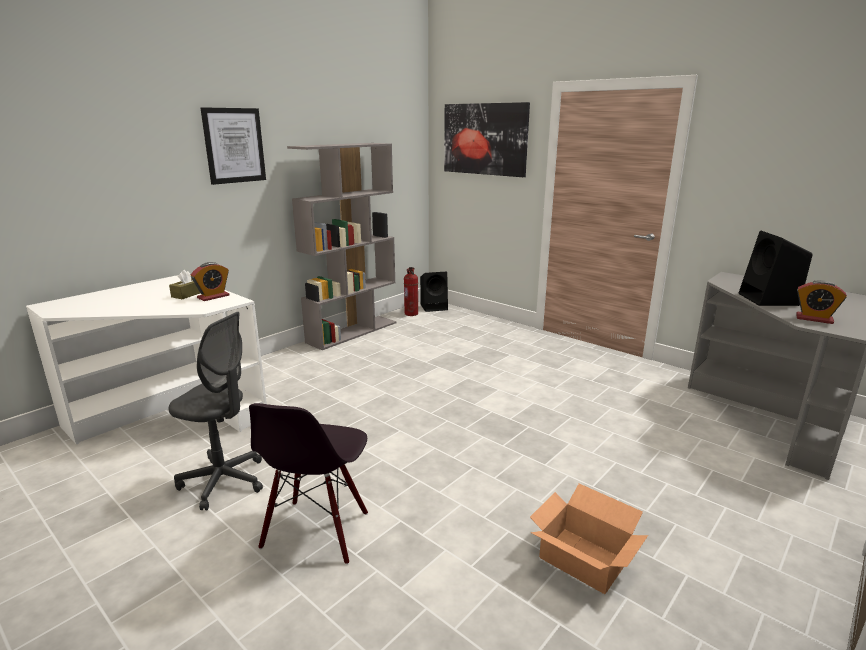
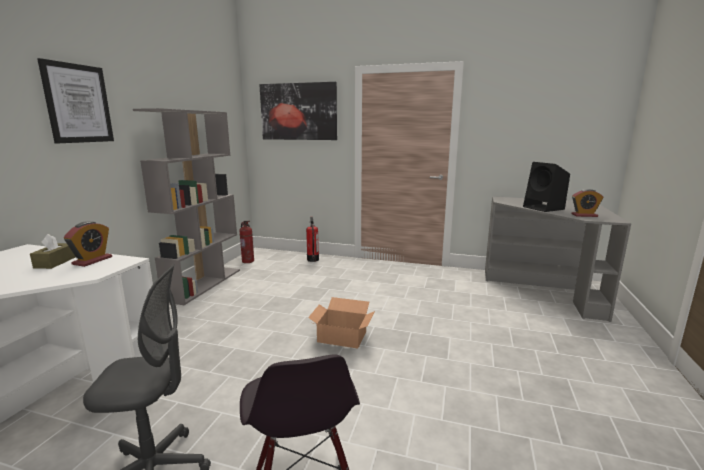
camera: 25 degrees left, 5 degrees down
(434, 307) = (264, 253): black speaker -> none
(483, 323) = (312, 259): none -> fire extinguisher
(583, 560) = (541, 430): cardboard box -> cardboard box (342, 337)

